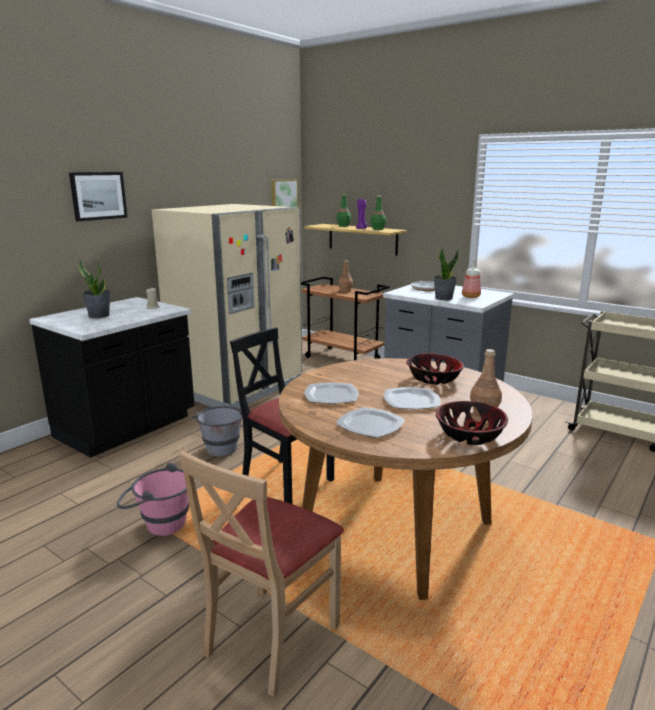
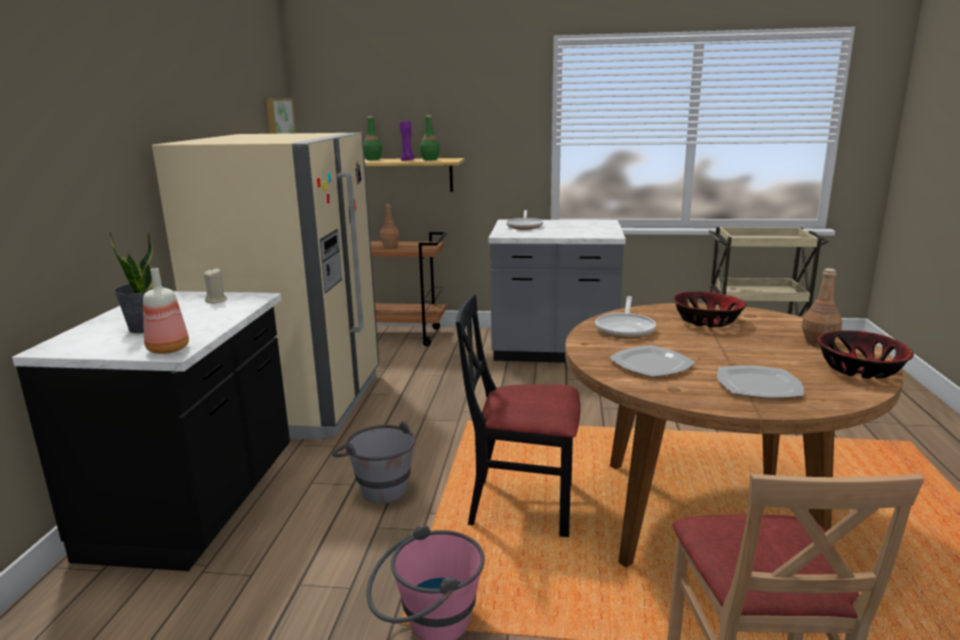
camera: 30 degrees left, 0 degrees up
(98, 195) = (80, 122): picture -> none
(365, 371) = (625, 329): none -> frying pan
(410, 400) = (736, 349): plate -> none
(443, 298) = (565, 234): potted plant -> none
(470, 296) = (587, 229): bottle -> bottle (167, 349)

